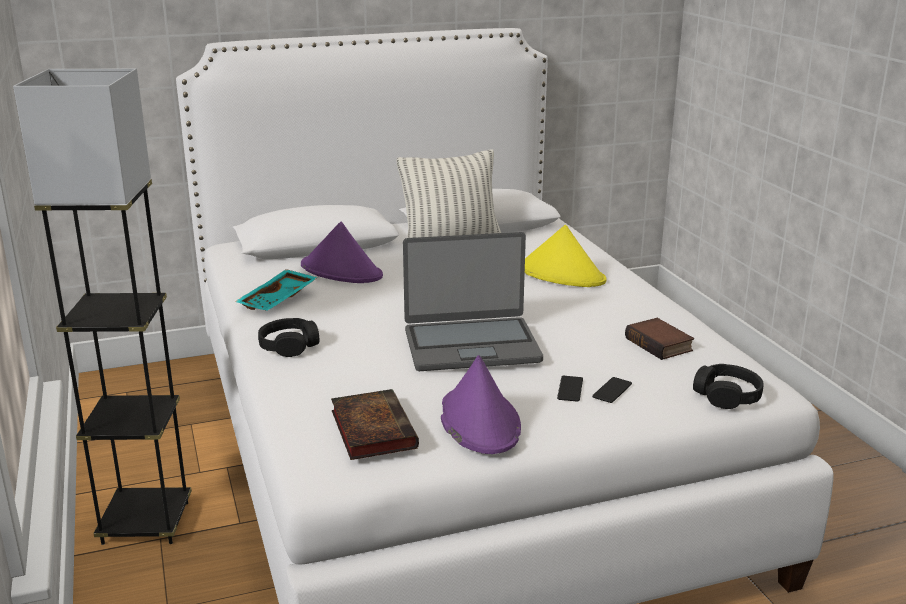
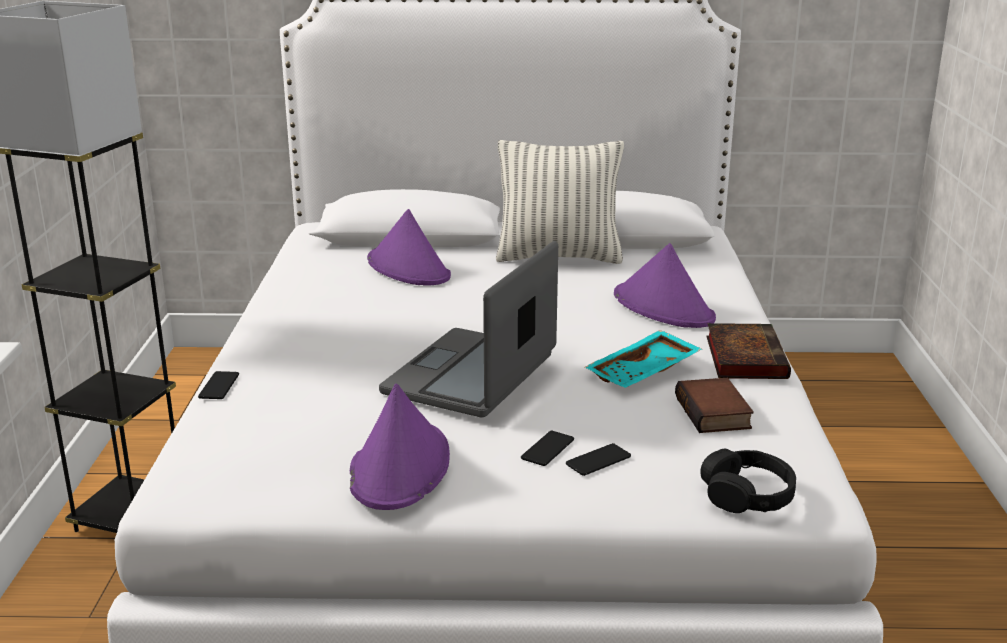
camera: 20 degrees right, 0 degrees up
(274, 387) = (219, 386): none -> phone
(279, 300) = (312, 291): turquoise tray -> turquoise tray (644, 373)
(289, 345) = (276, 343): black headphones -> none
(371, 429) = (271, 452): book -> book (744, 356)
(471, 345) = (472, 375): laptop -> laptop turned 105 degrees clockwise
(561, 275) = (664, 307): yellow hat -> purple hat

